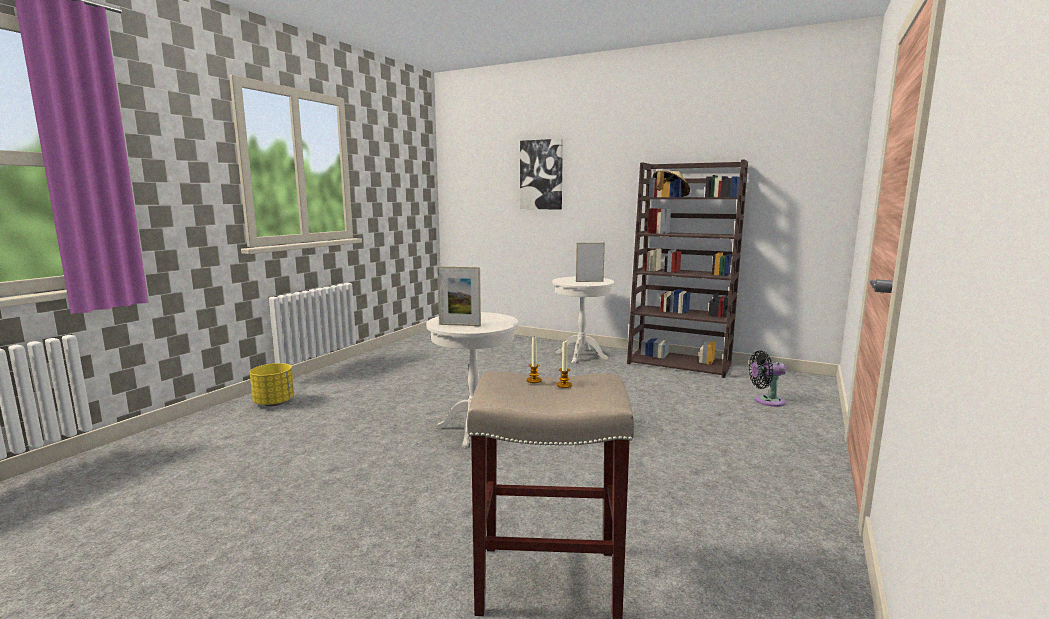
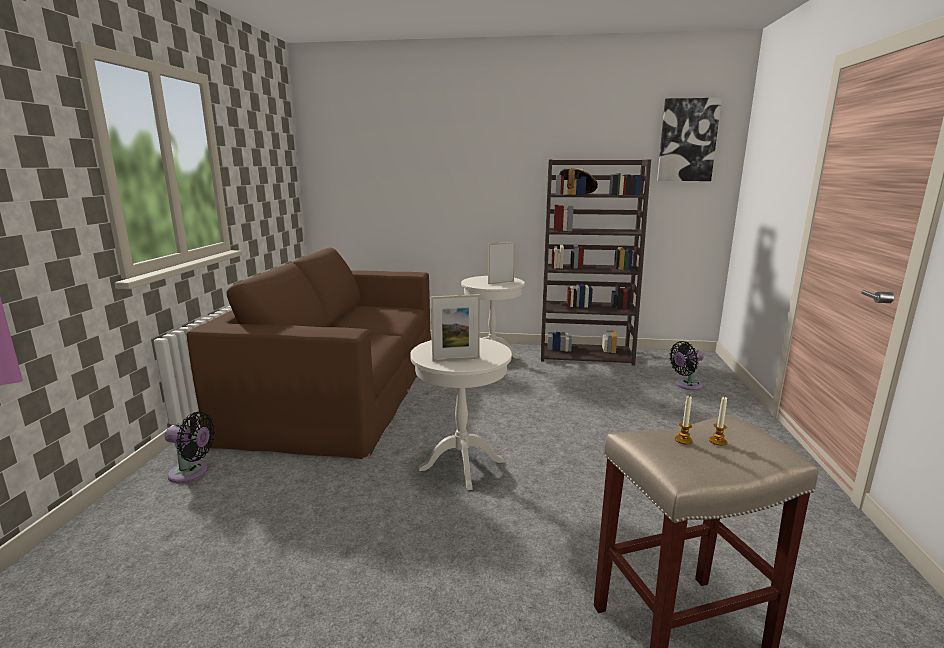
camera: 20 degrees left, 5 degrees up
(274, 403) = (192, 473): yellow planter -> black fan
(427, 363) = (340, 388): none -> brown sofa
(541, 175) = (430, 168): picture -> picture (687, 140)

